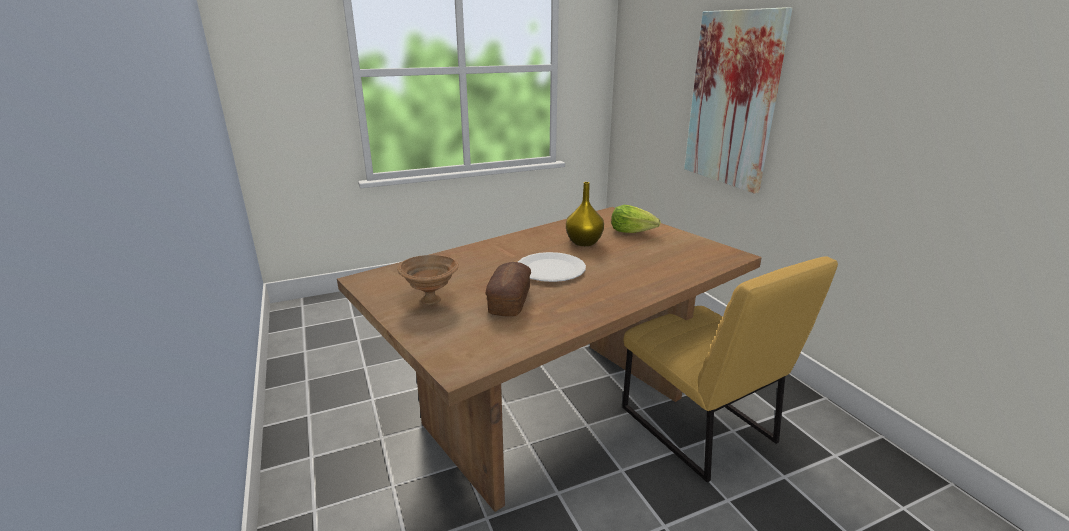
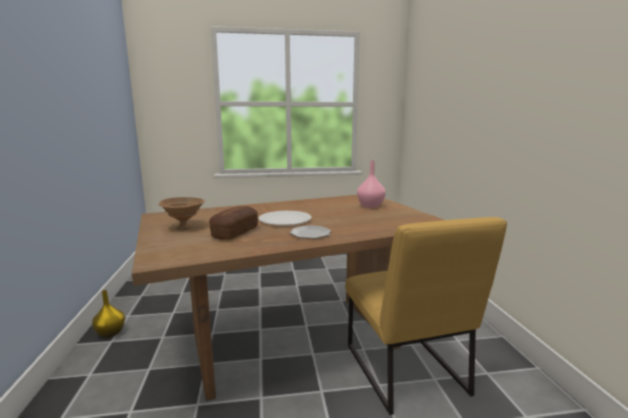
camera: 15 degrees right, 10 degrees down
(584, 242) = (327, 209): yellow vase -> yellow vase (111, 333)
(605, 291) = (310, 234): none -> plate
(632, 231) = (370, 206): lettuce -> pink vase
(732, 100) = (468, 115): picture -> none

